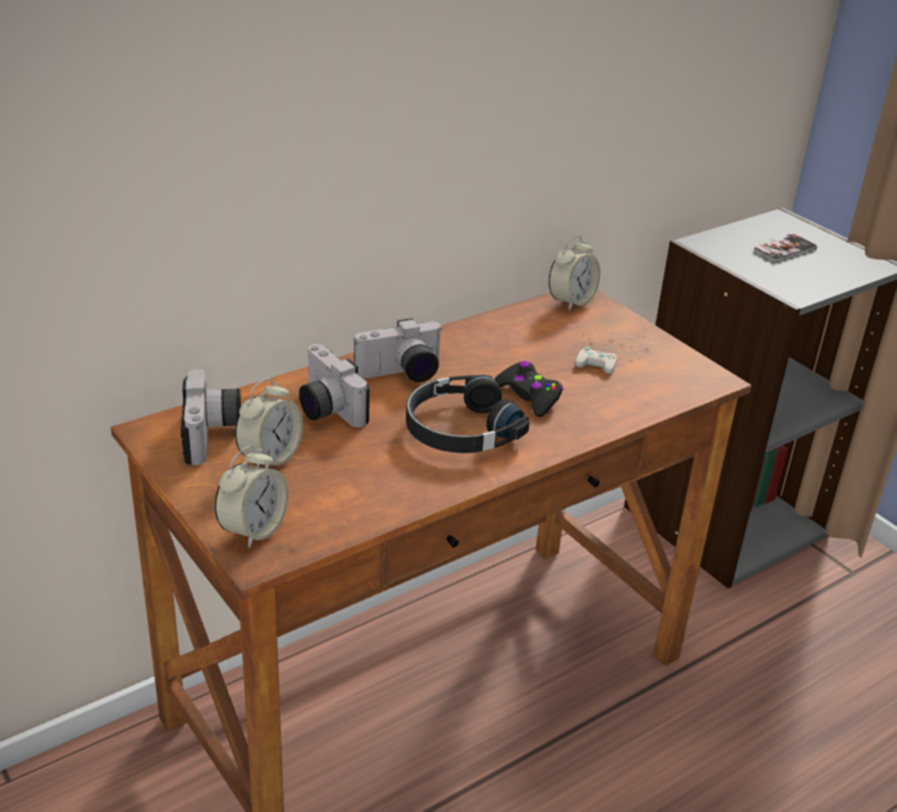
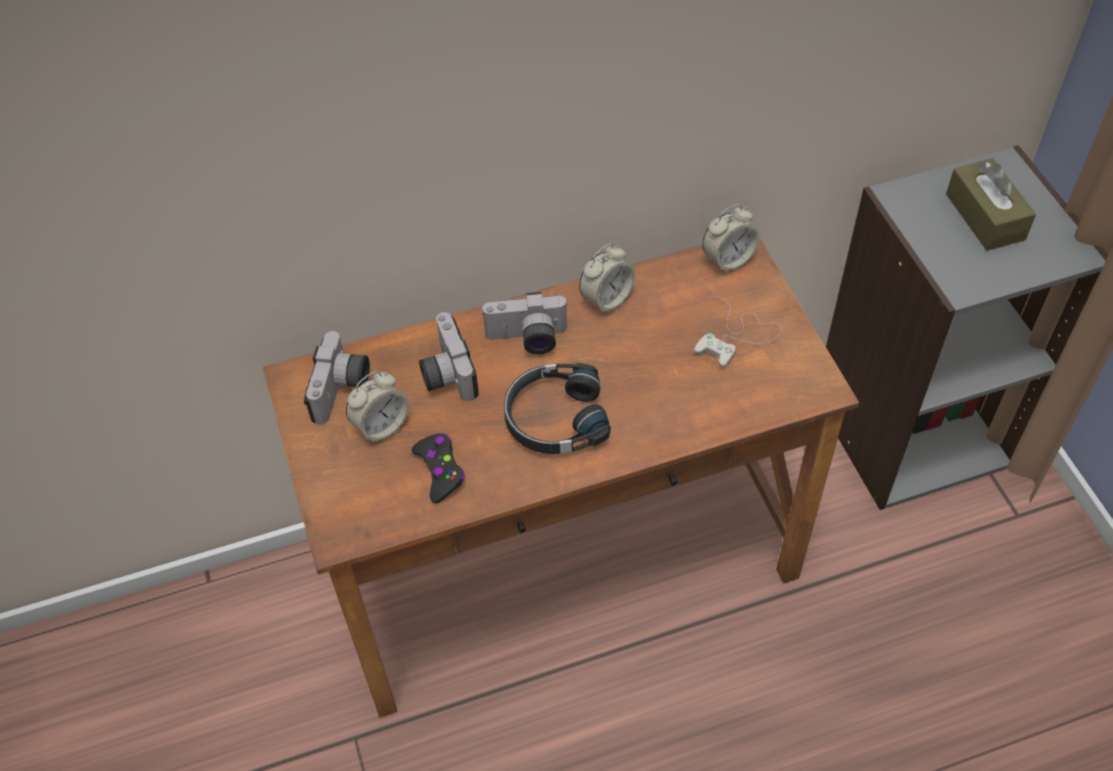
camera: 20 degrees right, 20 degrees up
(253, 530) = (343, 506): alarm clock -> alarm clock (606, 299)
(529, 396) = (634, 385): black game controller -> black game controller (440, 471)
(785, 249) = (985, 217): phone -> brown tissue box

